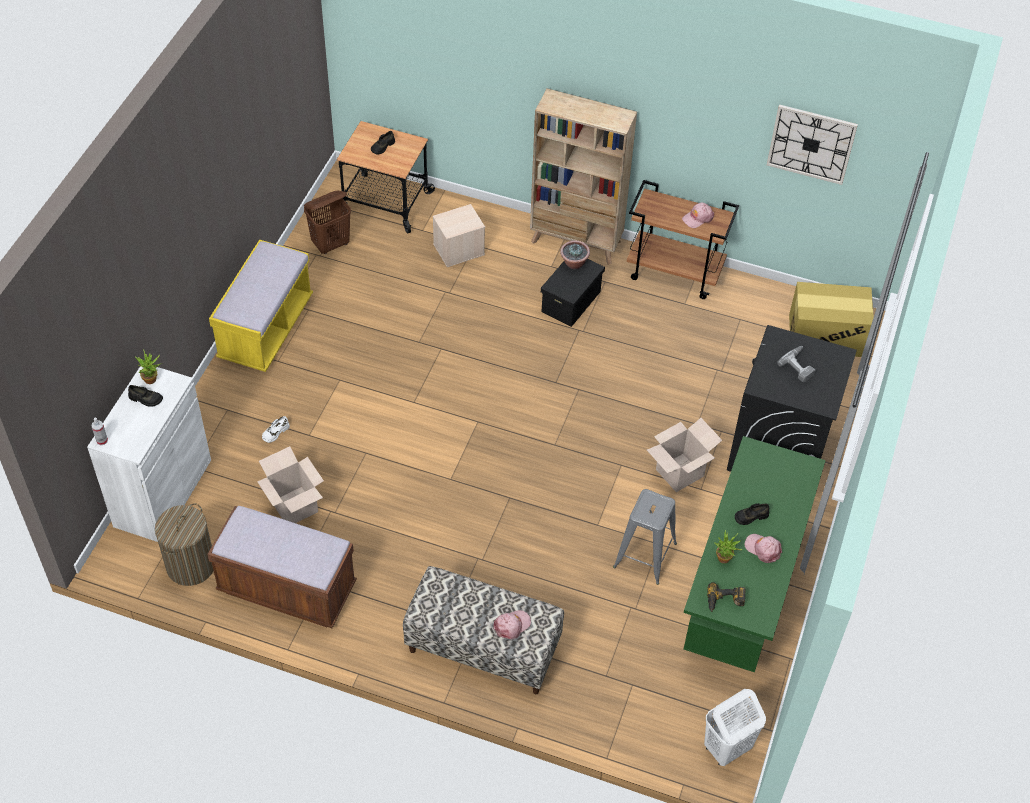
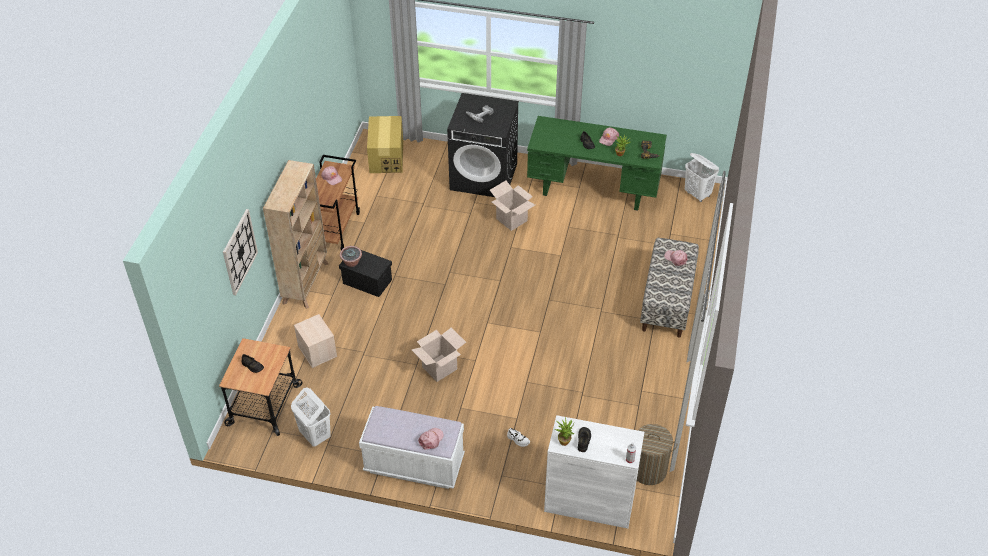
camera: 95 degrees left, 5 degrees down
(240, 298) = (431, 439): none -> pink cap
(266, 329) = (414, 465): yellow bench -> white bench
(287, 589) = (652, 409): brown bench -> none
(294, 507) = (583, 416): cardboard box -> cardboard box (439, 368)
(331, 244) = (315, 435): brown laundry basket -> white laundry basket
(644, 555) = (578, 233): grey stool -> none
(811, 144) = (326, 74): wall clock -> wall clock (239, 252)

